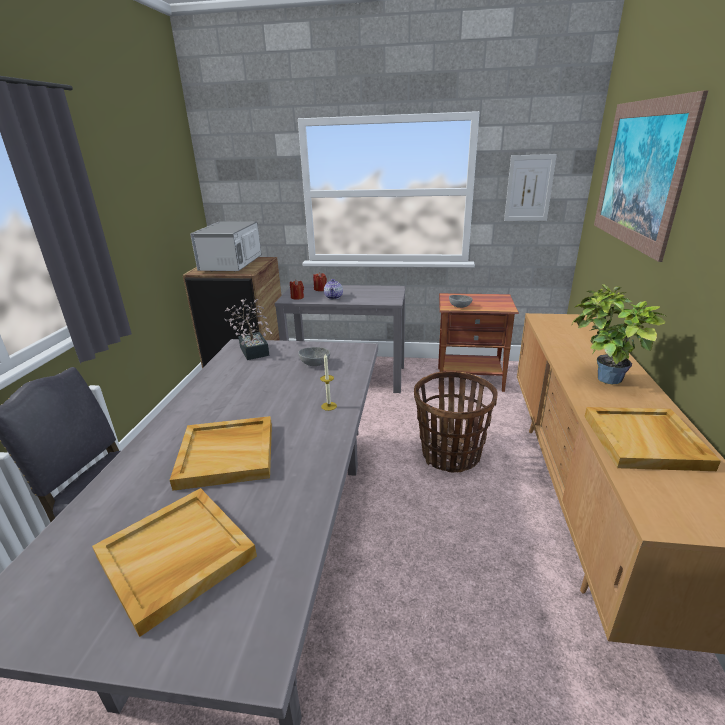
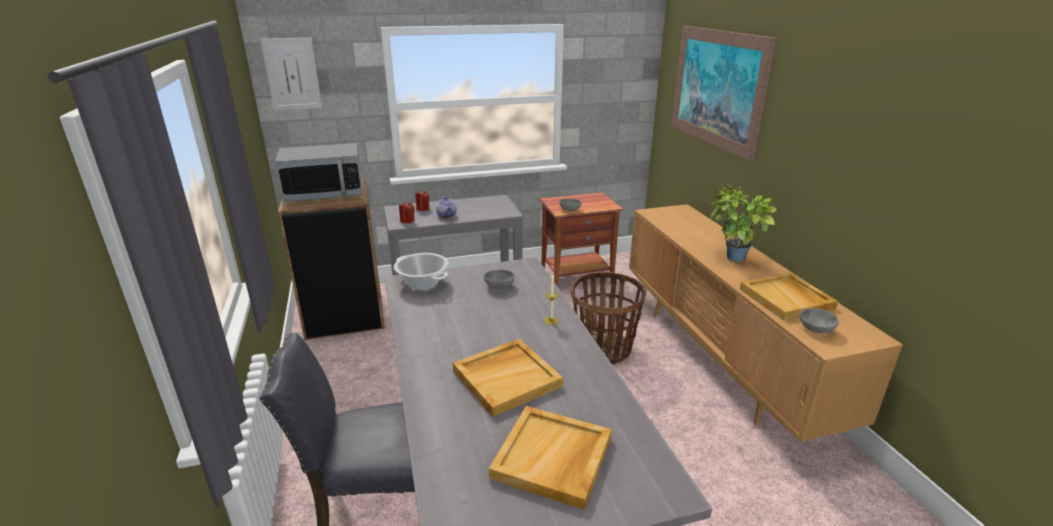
camera: 25 degrees left, 0 degrees up
(232, 265) = (325, 193): microwave -> microwave turned 90 degrees counterclockwise
(253, 349) = (423, 283): potted plant -> cooking pot
(529, 188) = (609, 93): picture -> picture (292, 74)
(661, 492) = (816, 329): none -> grey bowl

